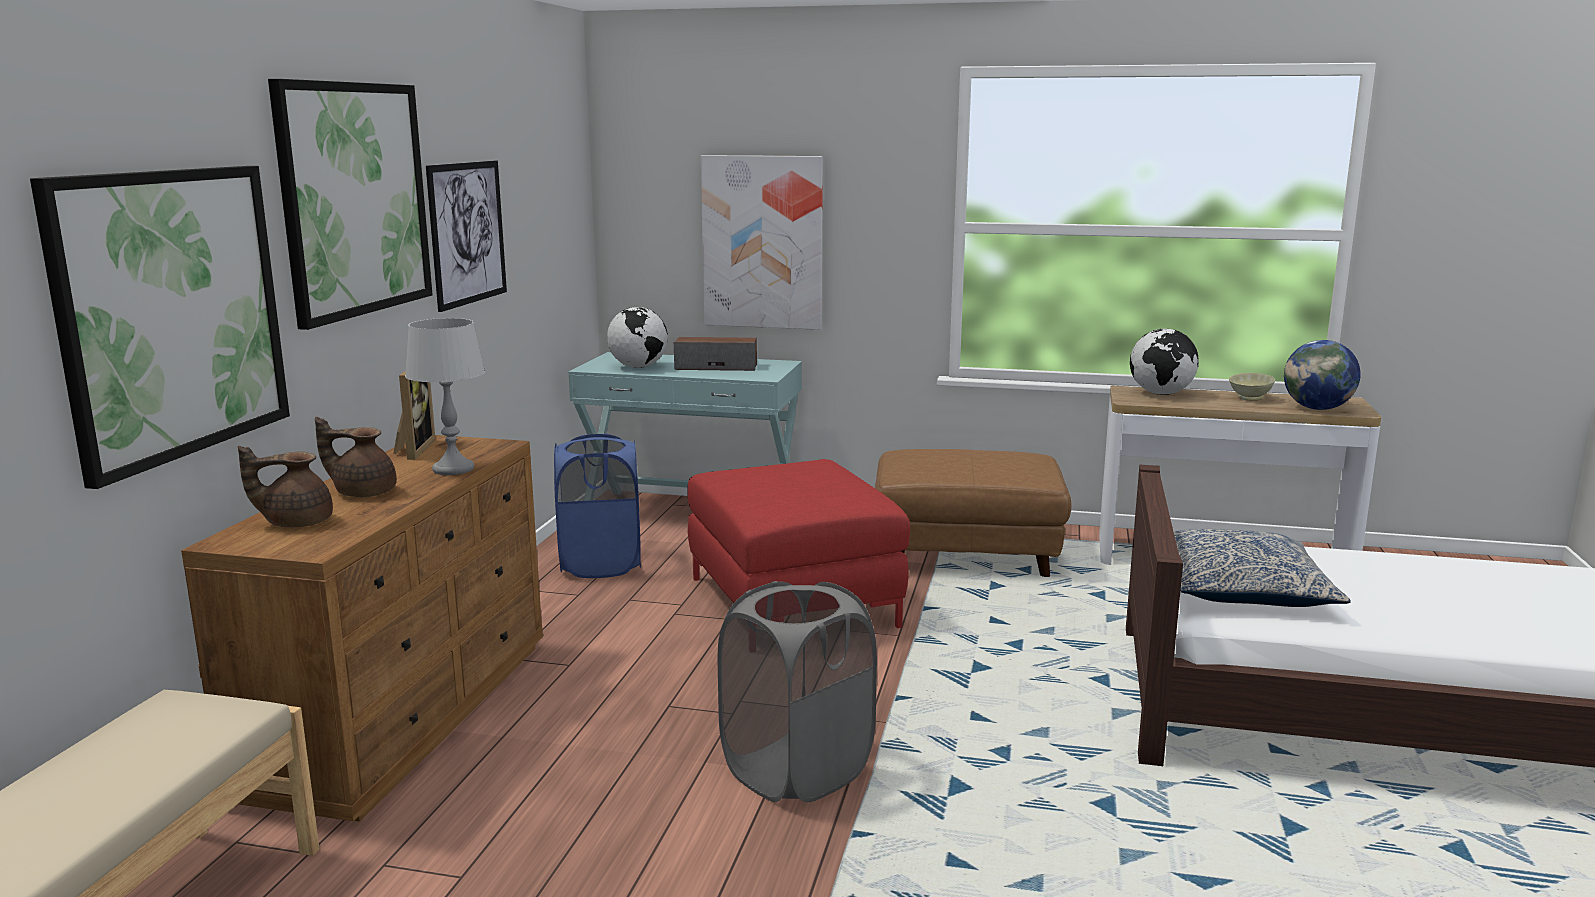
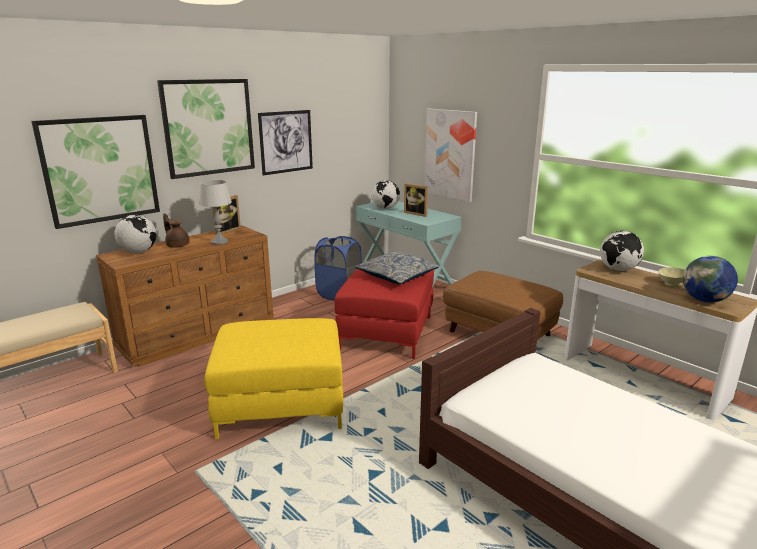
camera: 35 degrees right, 5 degrees up
(296, 522) = (138, 252): brown teapot -> globe
(716, 367) = (417, 213): speaker -> picture frame
(797, 771) = (282, 405): grey laundry basket -> yellow ottoman
(1242, 588) = (514, 392): pillow -> pillow (397, 275)

